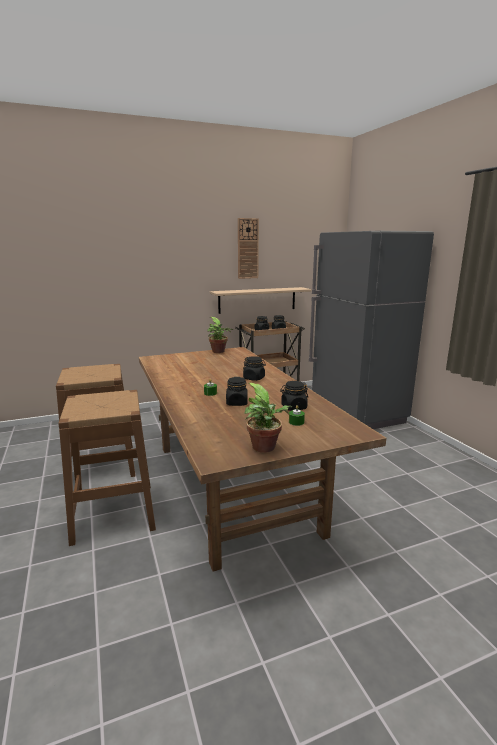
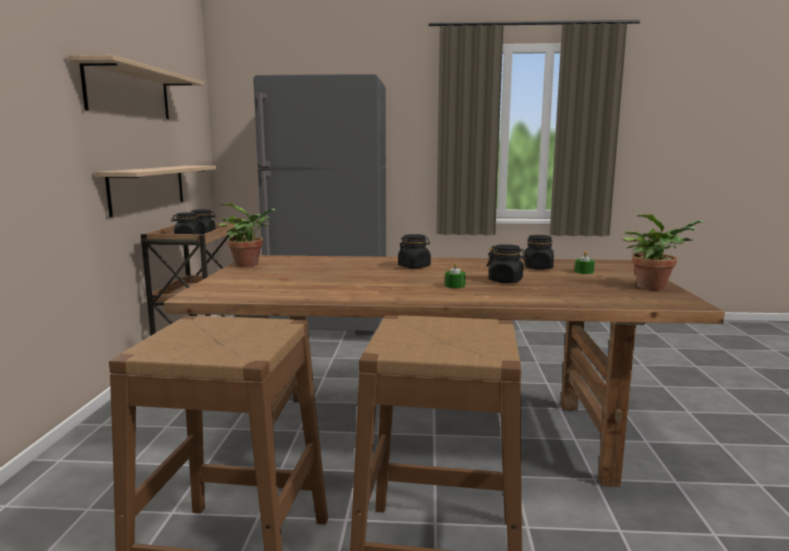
camera: 65 degrees left, 5 degrees down
(247, 248) = (129, 93): wall clock -> shelf

